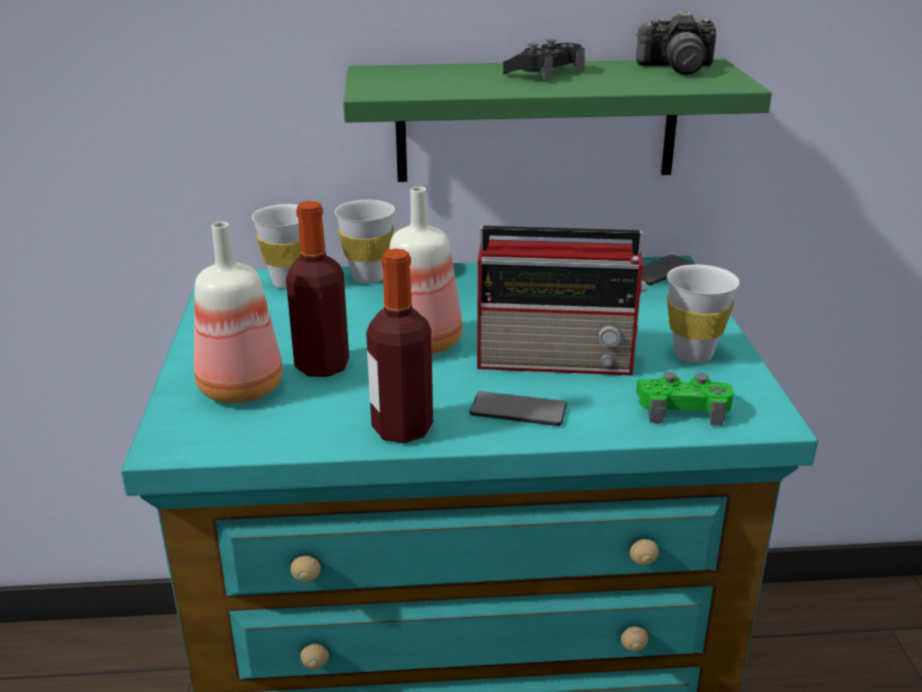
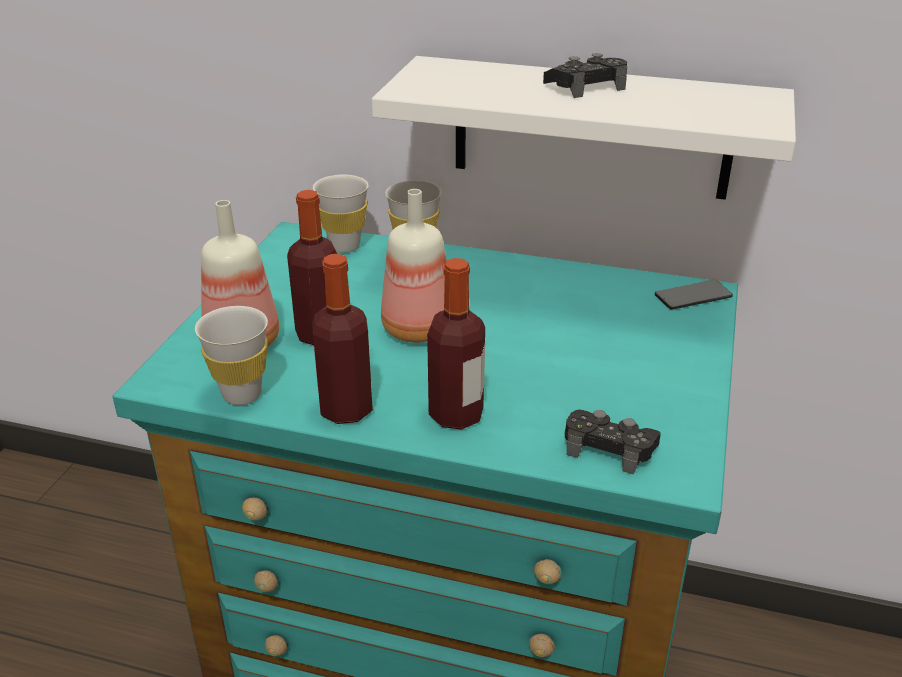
camera: 20 degrees right, 5 degrees up
(518, 410) = (456, 415): phone -> bottle
(536, 121) = (591, 128): green shelf -> white shelf
(558, 360) = (527, 371): radio -> none
(676, 68) = (726, 96): camera -> none
(683, 408) = (609, 447): green game controller -> black game controller
(693, 355) = (660, 393): white cup -> white cup (242, 395)

